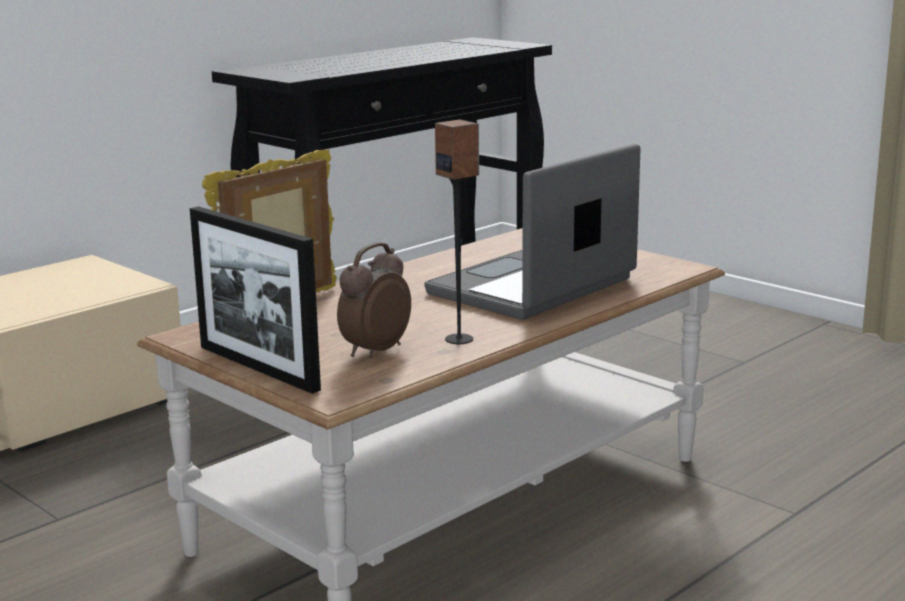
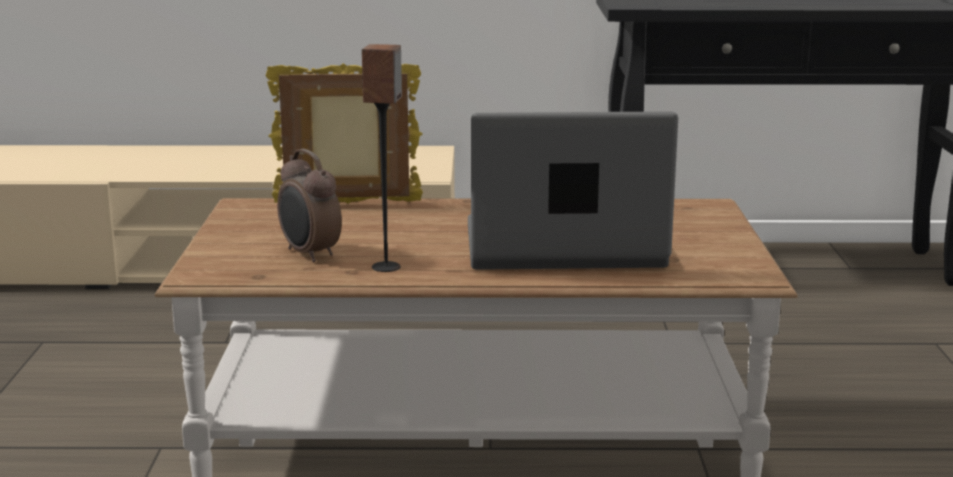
camera: 45 degrees right, 0 degrees up
(258, 368) = (216, 240): picture frame -> none
(374, 351) = (309, 255): alarm clock -> alarm clock turned 120 degrees counterclockwise

